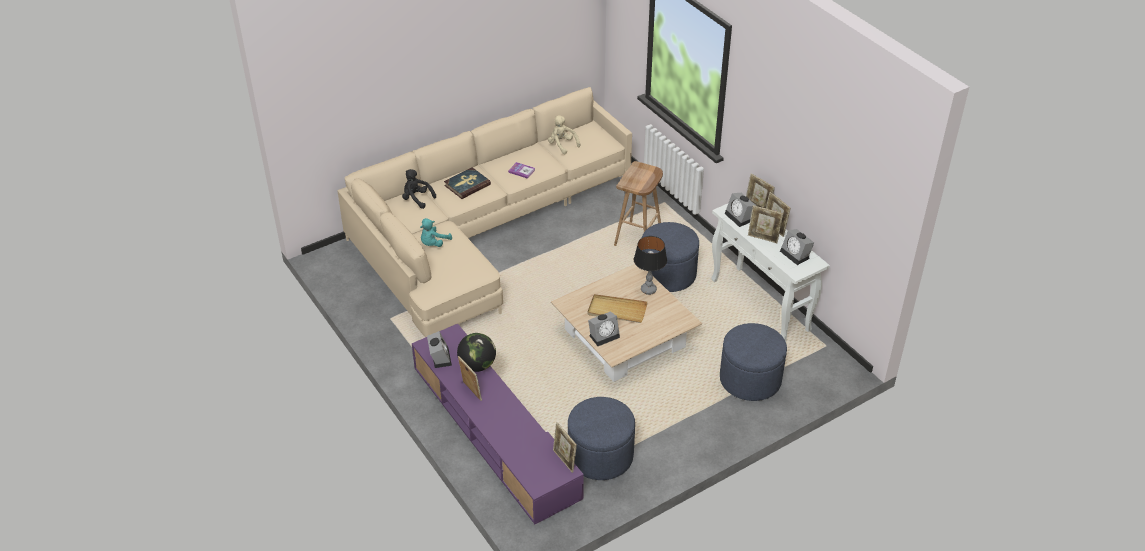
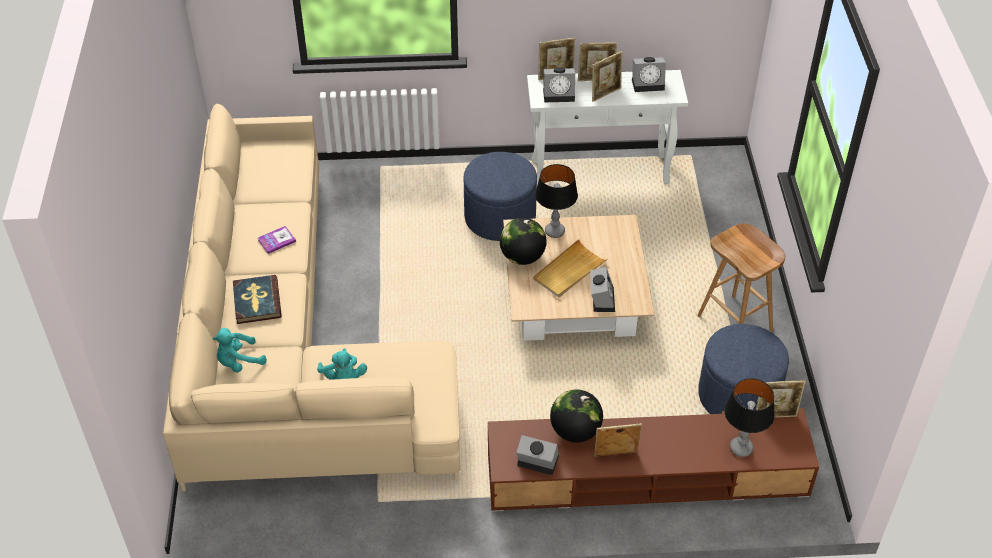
camera: 60 degrees left, 5 degrees up
(417, 199) = (239, 362): black plush toy -> turquoise plush toy
(494, 431) = (645, 475): purple tv stand -> brown tv stand
(521, 452) = (741, 448): none -> table lamp
(562, 145) = (260, 185): beige plush toy -> none
(611, 284) = (522, 257): none -> globe
(638, 238) = (422, 214): brown stool -> brown stool (736, 323)
(750, 379) = (701, 229): blue ottoman -> none

